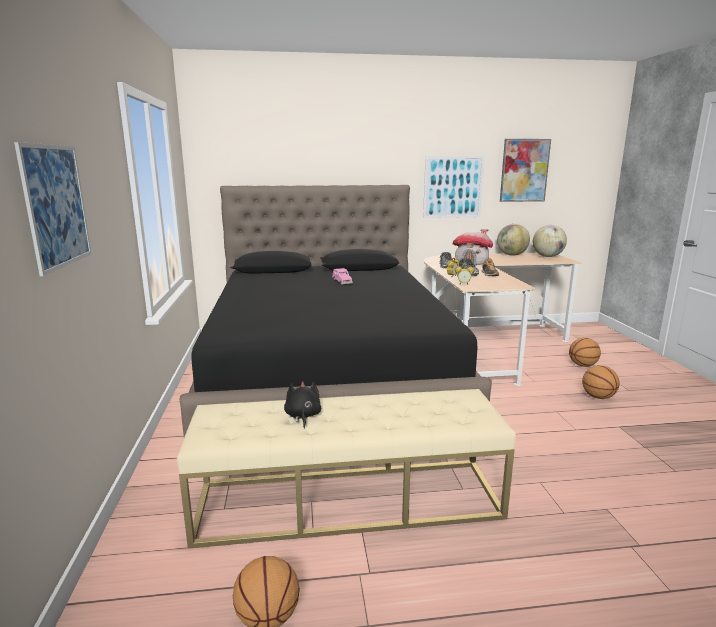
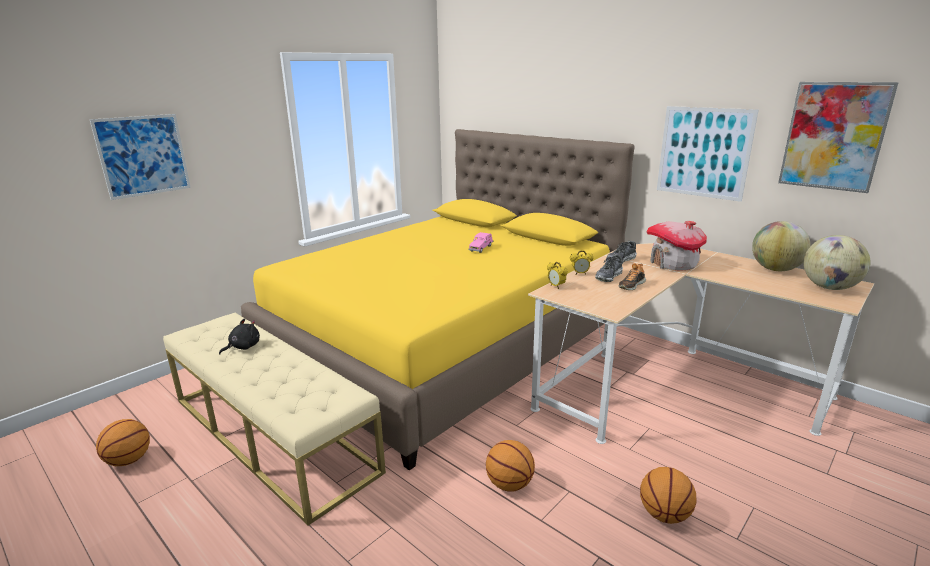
camera: 50 degrees right, 5 degrees up
(328, 382) = (445, 344): black bed -> yellow bed
(582, 365) = (752, 472): basketball -> basketball (510, 484)

